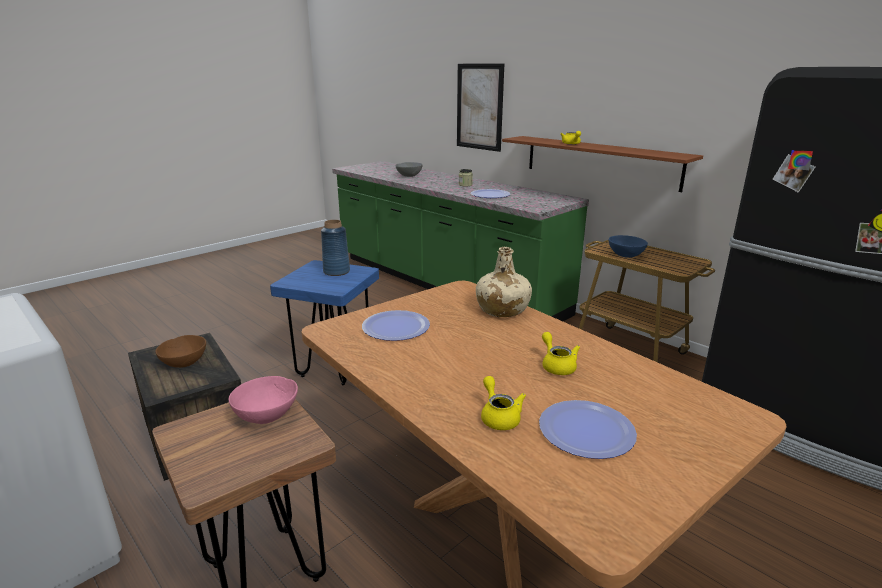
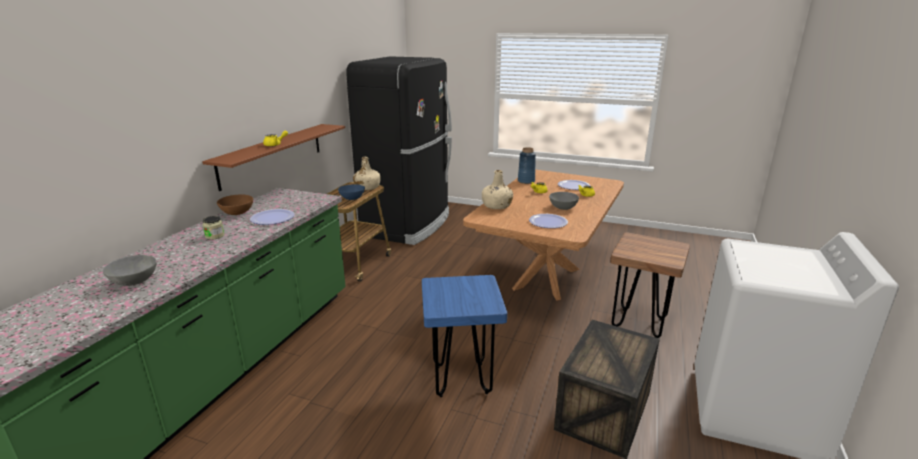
camera: 115 degrees left, 0 degrees up
(184, 362) = (608, 354): brown bowl -> brown bowl (237, 213)
(266, 415) = (633, 249): pink bowl -> none
(336, 271) = (447, 293): blue vase -> blue vase (526, 181)
(445, 361) = (563, 207): none -> grey bowl
(479, 107) = (134, 148): picture -> none
(677, 266) = (367, 187): none -> beige bottle

